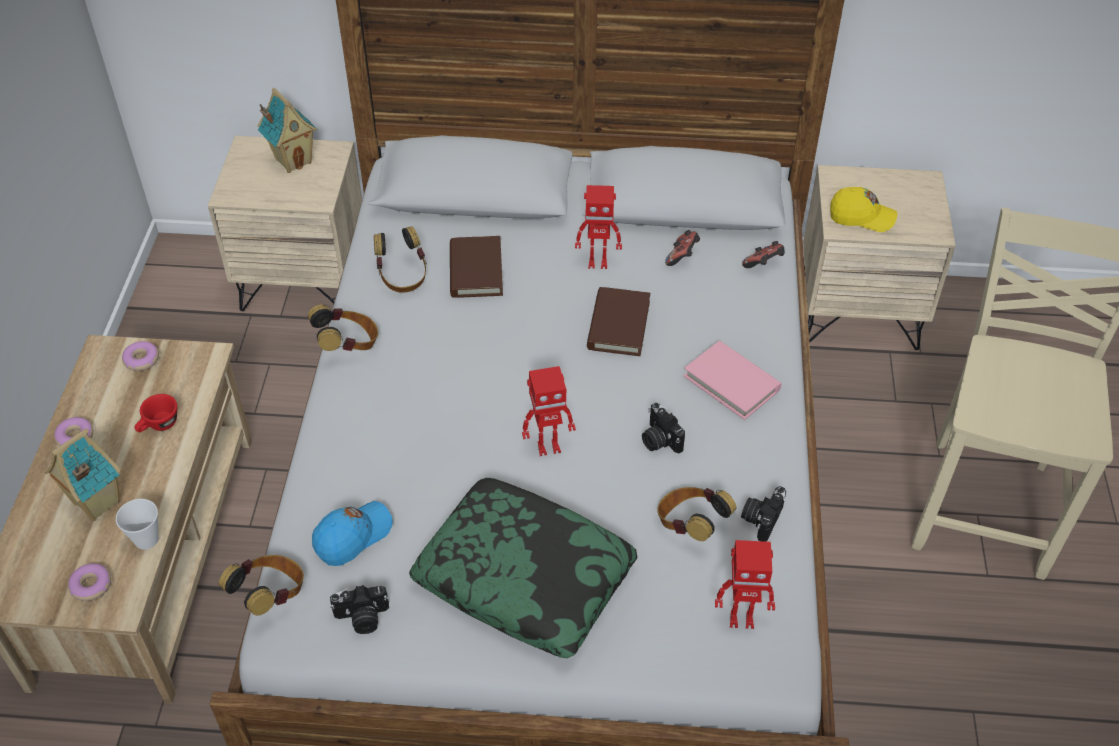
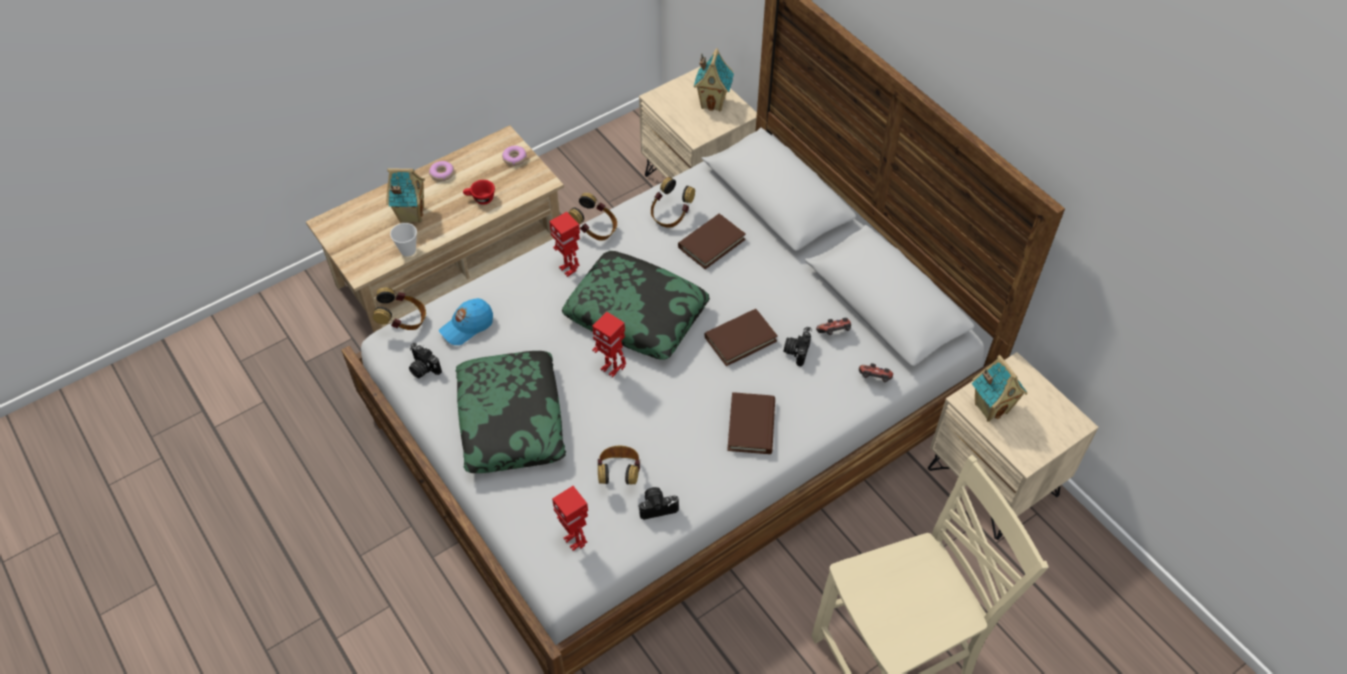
camera: 50 degrees right, 5 degrees up
(91, 586) = (363, 251): donut -> none
(352, 536) = (467, 326): blue cap -> blue cap turned 135 degrees clockwise
(499, 381) = (637, 313): none -> pillow
(597, 262) = (782, 295): toy robot -> toy robot (568, 269)
(659, 440) = (669, 418): camera -> camera (797, 350)
(731, 383) = (751, 425): pink book -> brown book
(861, 217) = (991, 407): yellow cap -> toy house

